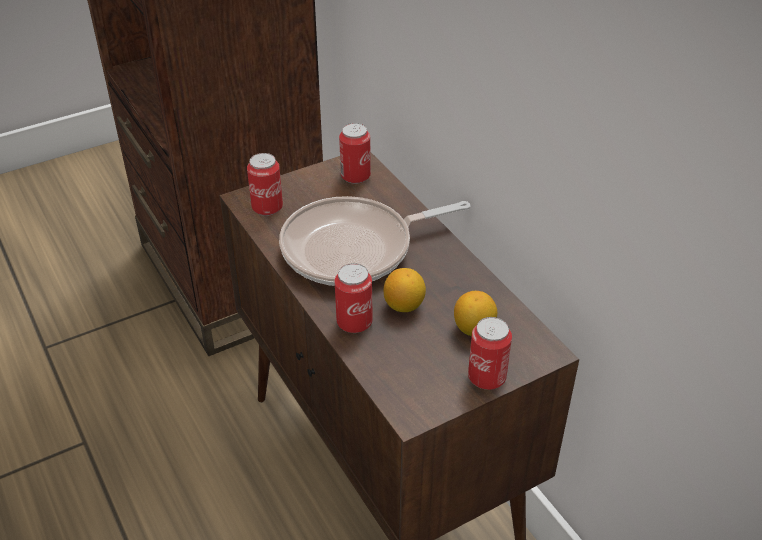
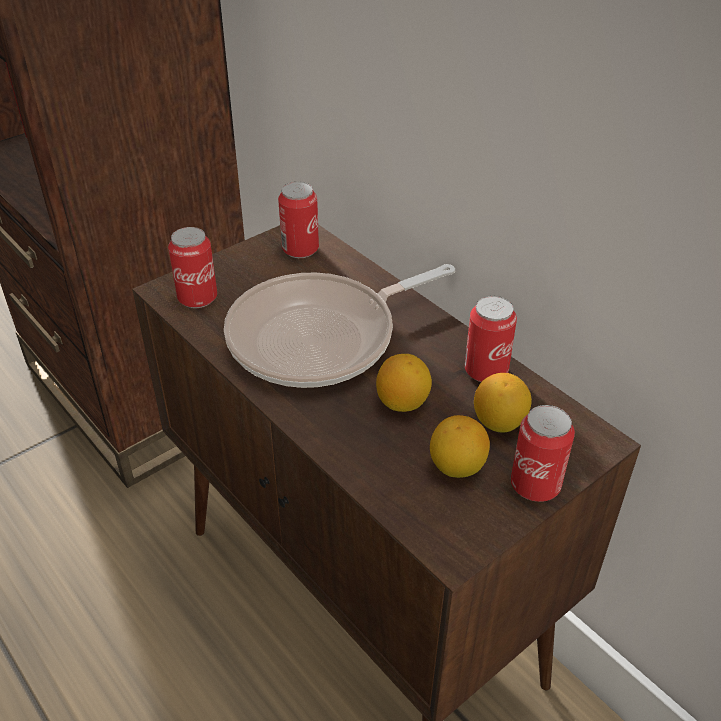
camera: 10 degrees left, 0 degrees up
(354, 322) = (344, 433): can -> can (486, 371)
(432, 357) = (457, 467): none -> lemon

